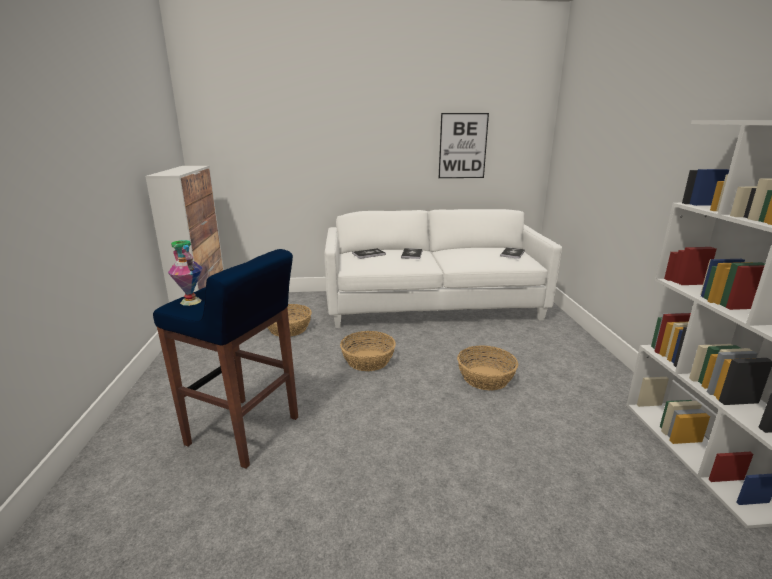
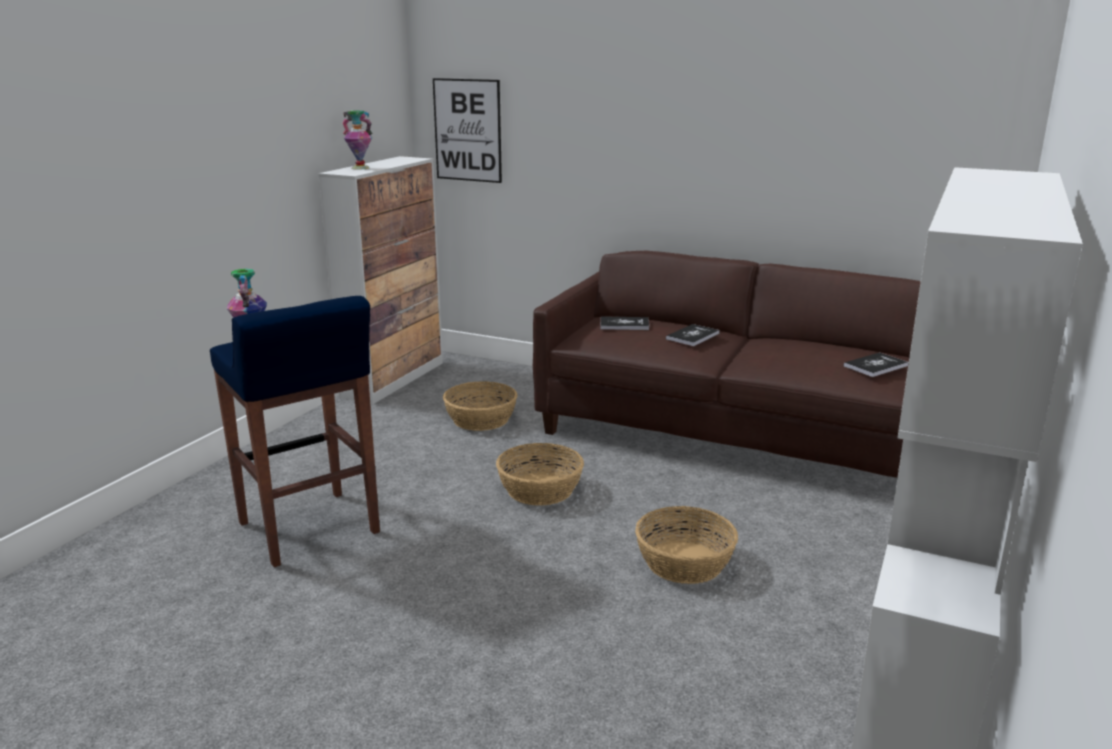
camera: 30 degrees right, 0 degrees up
(171, 171) = (360, 168): none -> vase
(433, 305) = (737, 435): white sofa -> brown sofa
(462, 146) = (843, 151): picture -> picture (467, 130)

